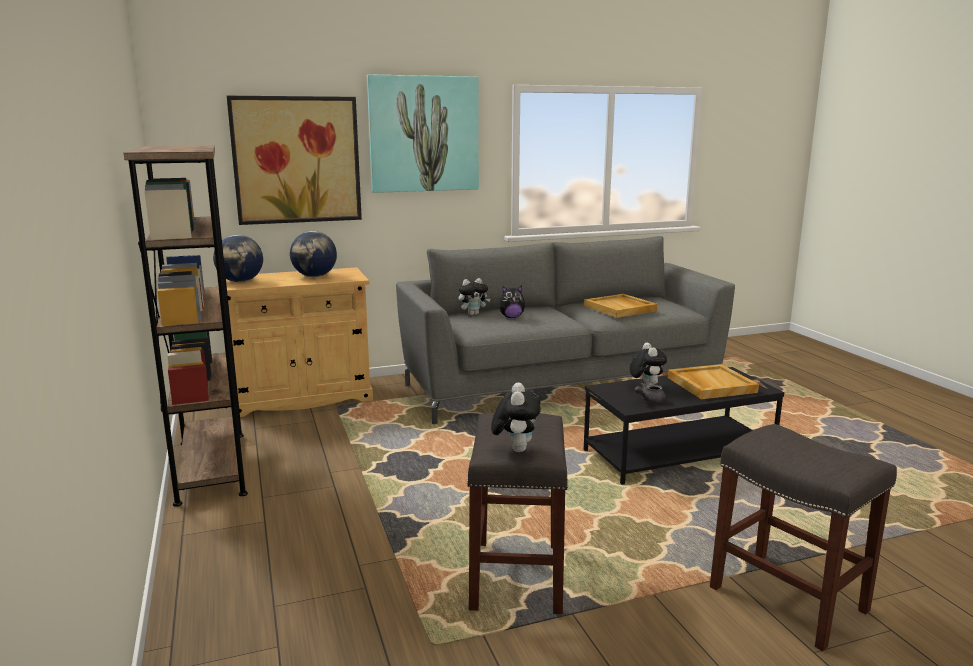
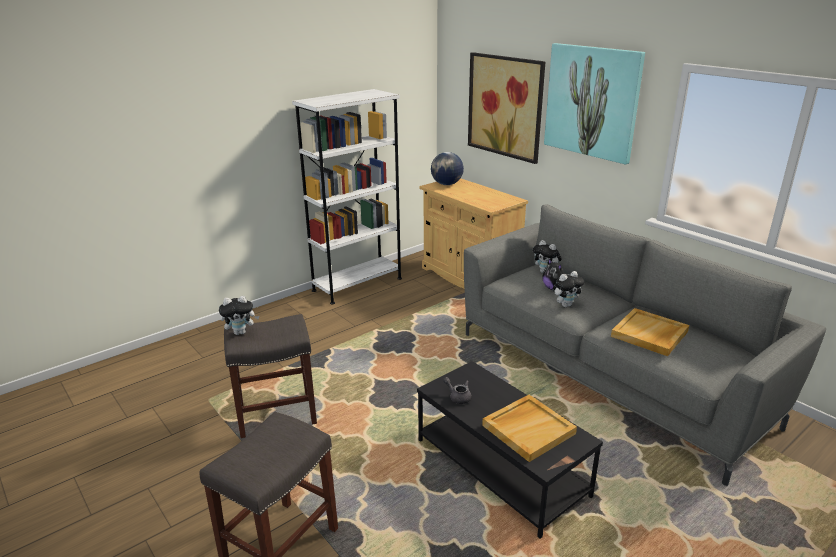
camera: 70 degrees right, 10 degrees up
(211, 467) = (357, 284): brown bookcase -> white bookcase
(314, 276) = (482, 197): globe -> none
(646, 387) = (491, 391): plush toy -> plush toy (566, 305)

